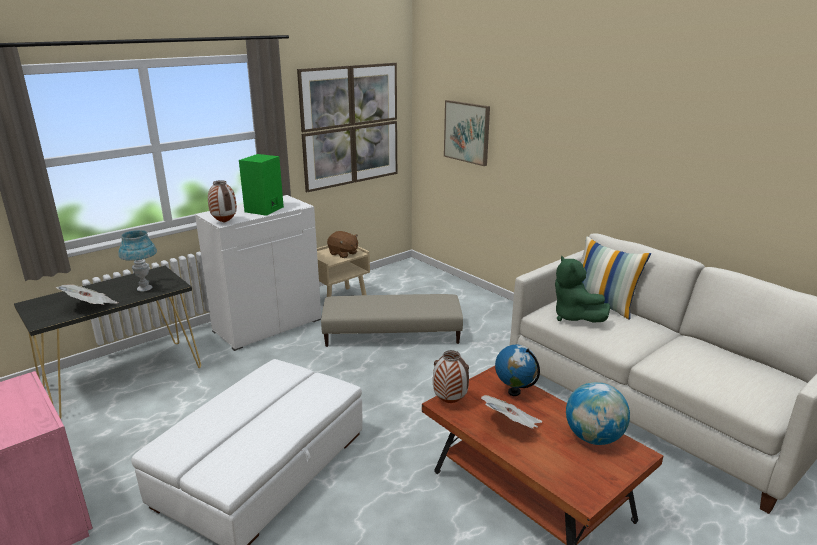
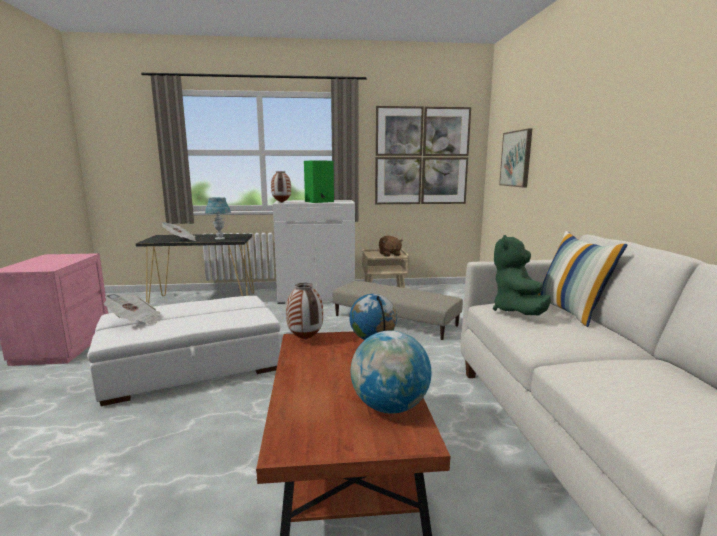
camera: 35 degrees right, 10 degrees down
(512, 425) = (325, 369): newspaper -> newspaper (135, 321)

